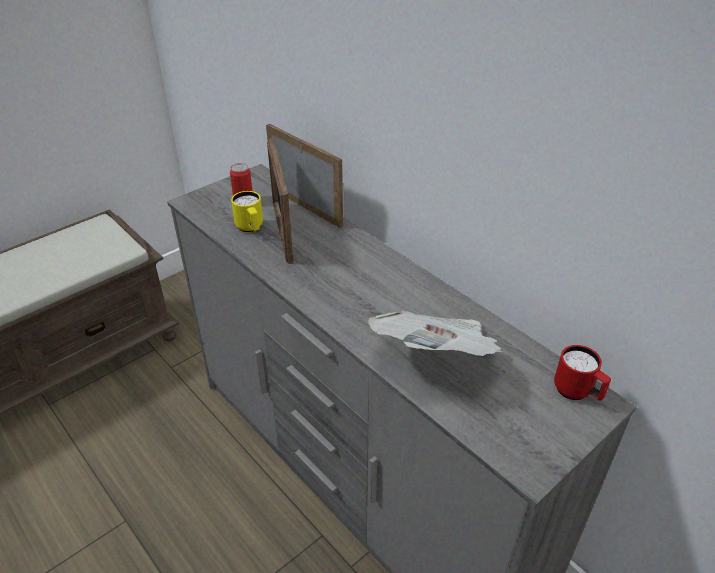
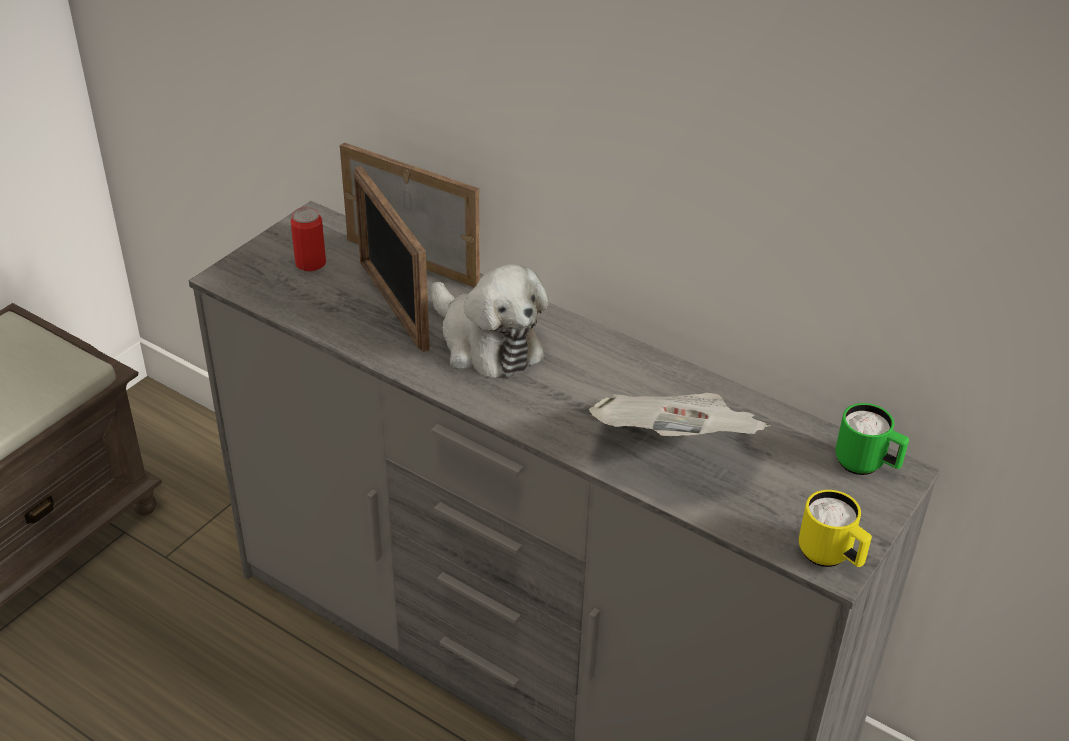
camera: 15 degrees left, 0 degrees up
(251, 229) = (343, 307): yellow mug -> yellow mug (830, 557)
(332, 264) = (486, 343): none -> plush toy
(577, 393) = (866, 466): red mug -> green mug

